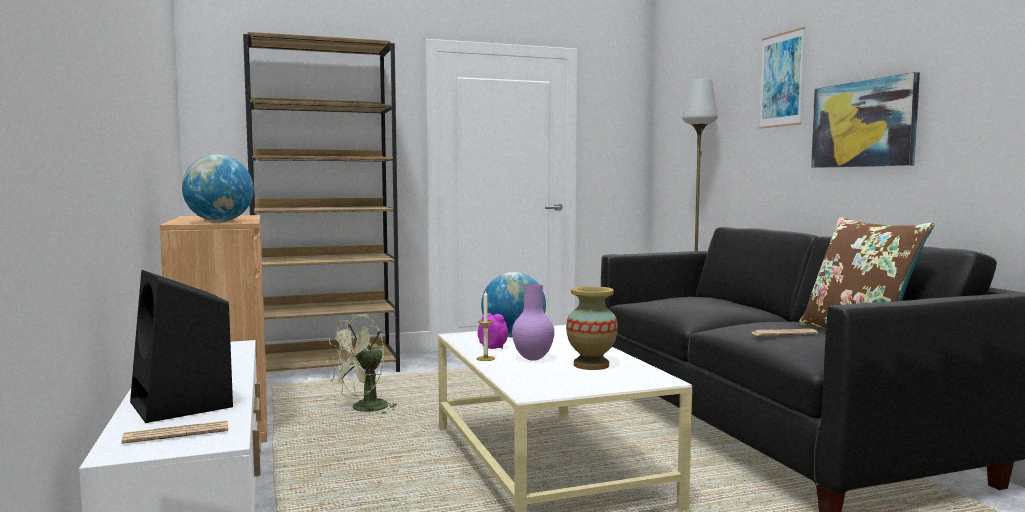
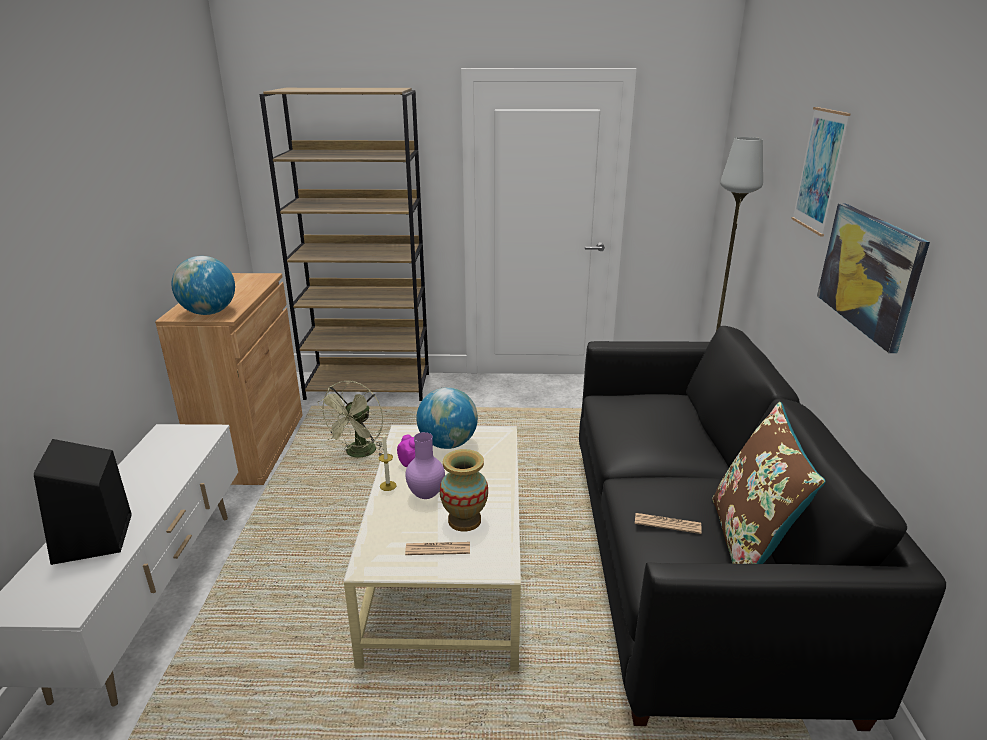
camera: 20 degrees right, 20 degrees up
(177, 434) = (55, 589): newspaper -> newspaper (438, 549)
(363, 409) = (358, 454): green fan -> green fan turned 45 degrees counterclockwise

